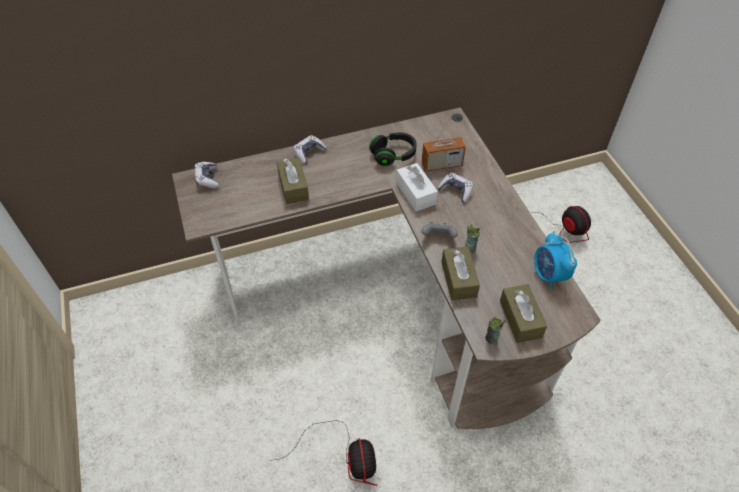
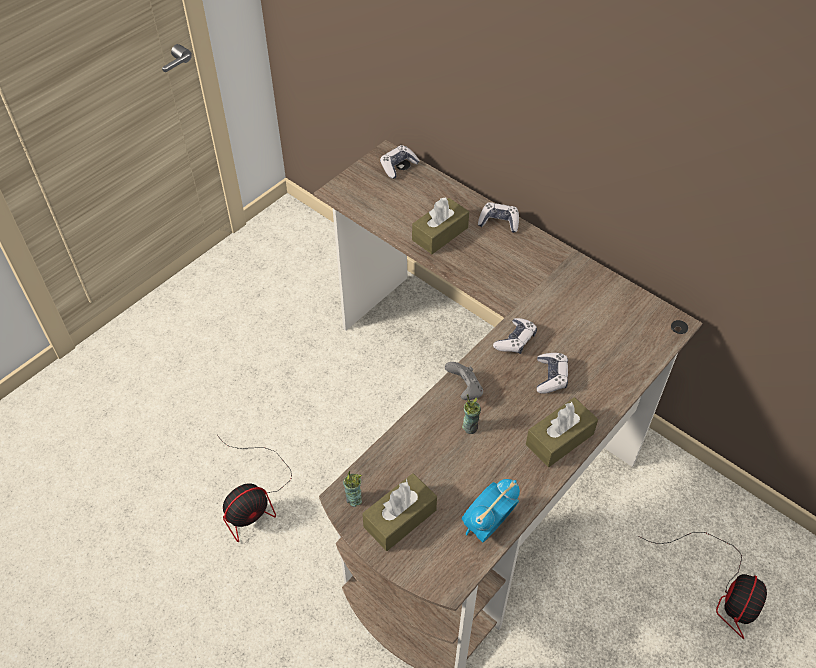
camera: 60 degrees right, 0 degrees up
(393, 155) = (558, 294): black headphones -> none
(415, 193) = (515, 340): white tissue box -> game controller
(441, 164) = (582, 345): radio -> none
(458, 279) = (417, 434): brown tissue box -> brown tissue box (559, 439)

